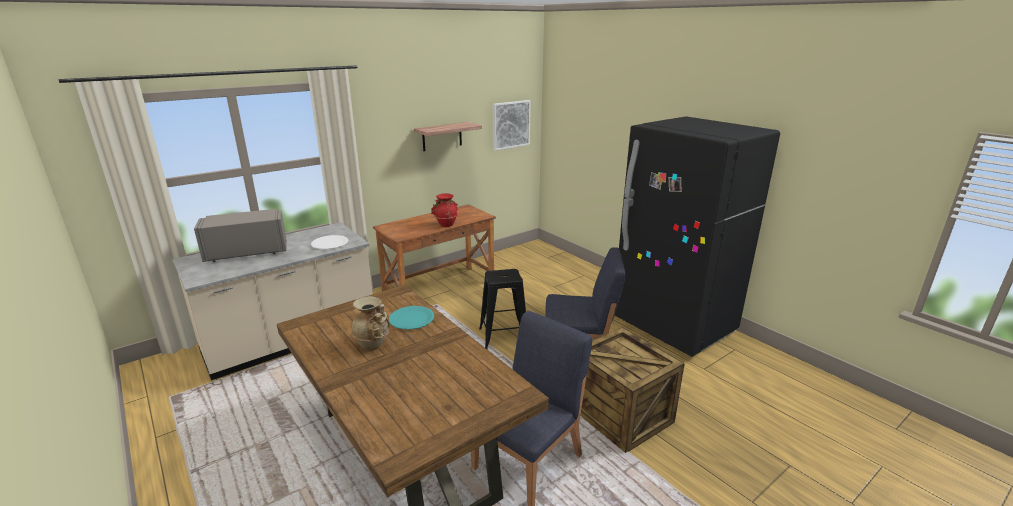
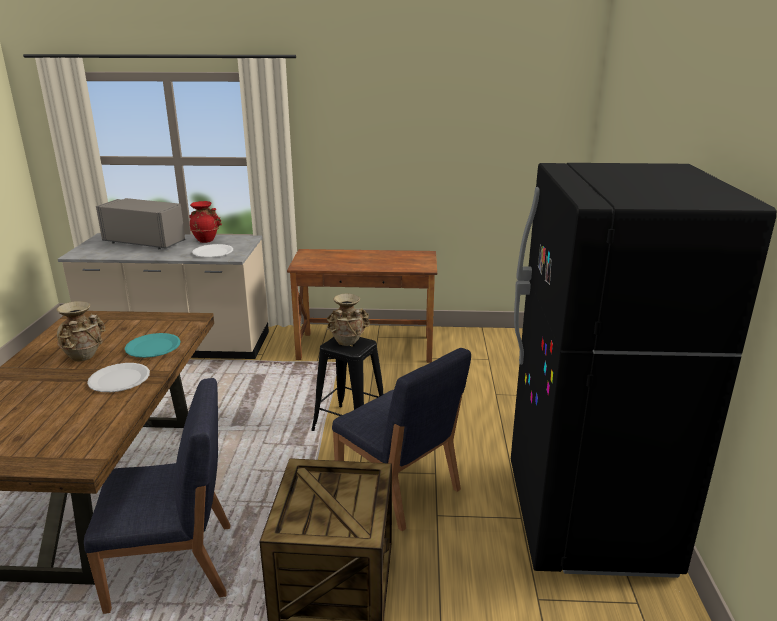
camera: 40 degrees right, 0 degrees up
(435, 345) = (119, 379): none -> white plate
(442, 136) = (415, 155): shelf -> none
(446, 224) = (366, 266): red vase -> red vase (206, 240)
(502, 275) = (348, 342): none -> beige vase
(511, 124) = (531, 153): picture -> none

